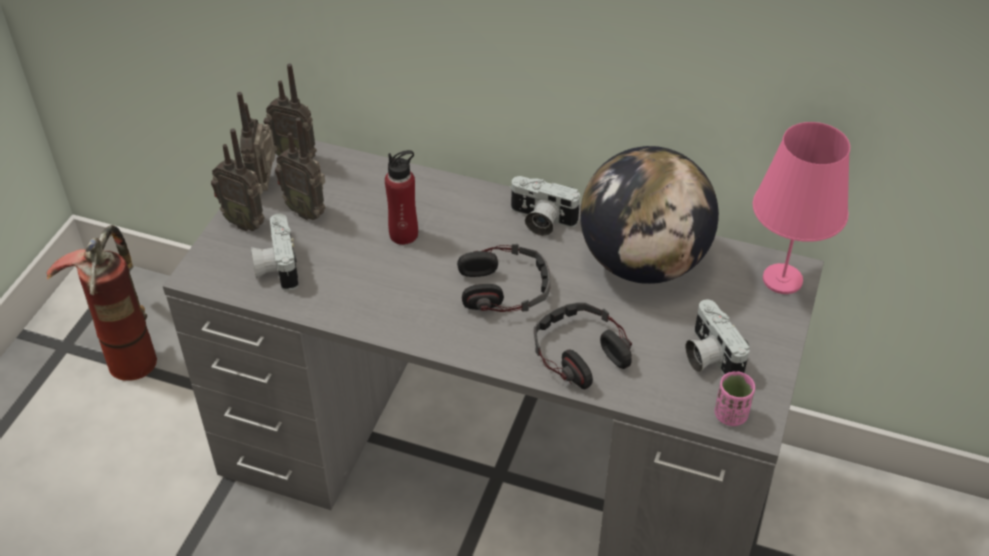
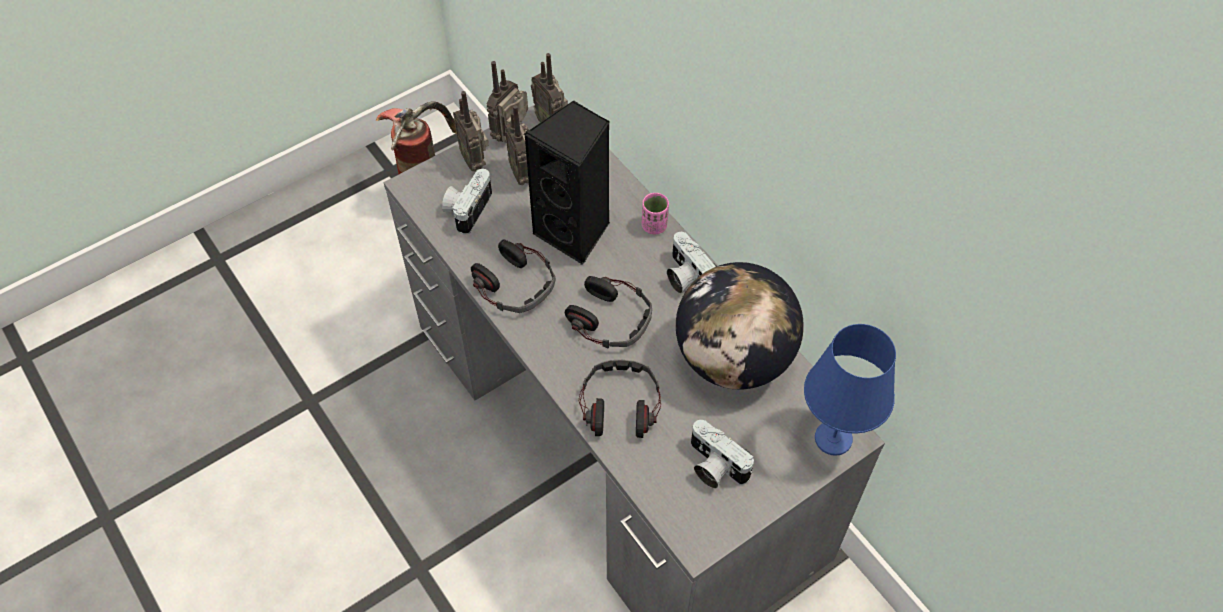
camera: 35 degrees right, 10 degrees up
(385, 306) = (515, 284): none -> headphones
(404, 234) = (575, 232): red bottle -> black speaker
(708, 356) = (713, 466): camera -> camera turned 60 degrees counterclockwise
(730, 415) = (687, 523): pink cup -> pink cup (654, 226)
(782, 279) = (833, 438): pink table lamp -> blue table lamp

